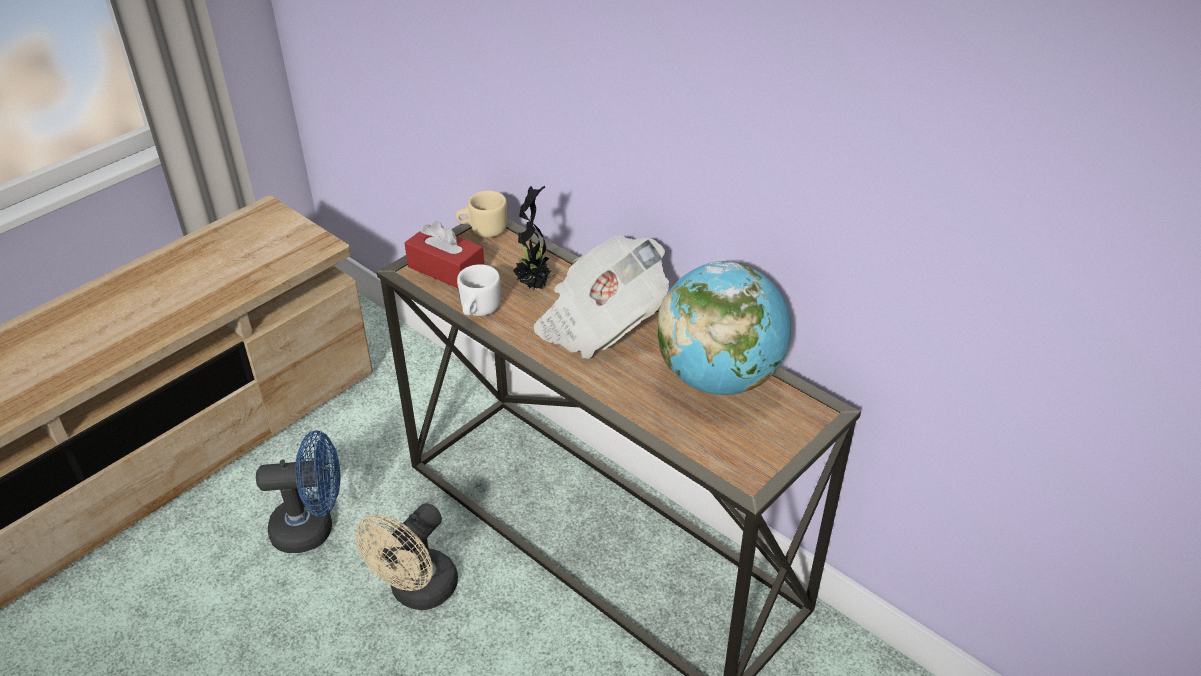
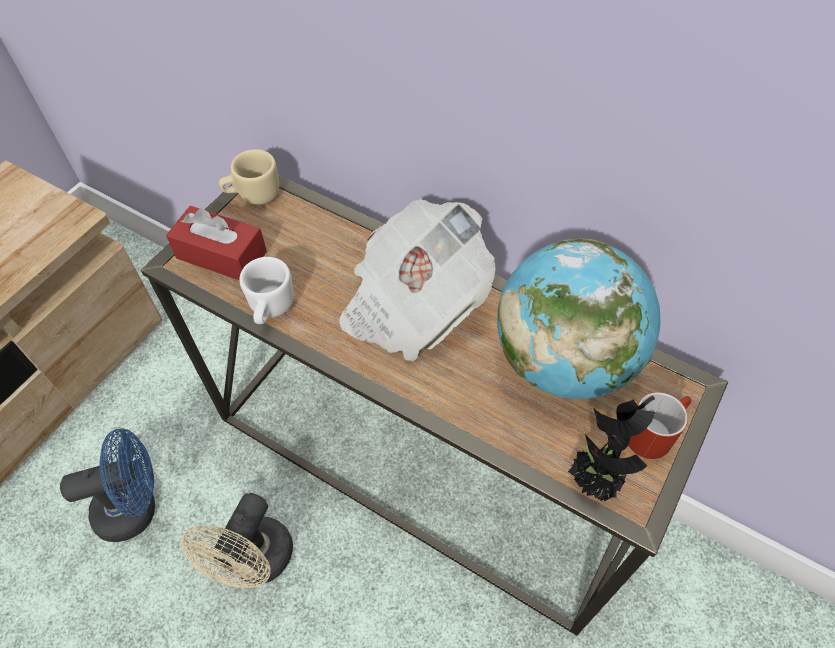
camera: 10 degrees left, 15 degrees up
(534, 285) = (327, 262): potted plant -> potted plant (595, 482)
(781, 435) = (653, 431): none -> red mug

